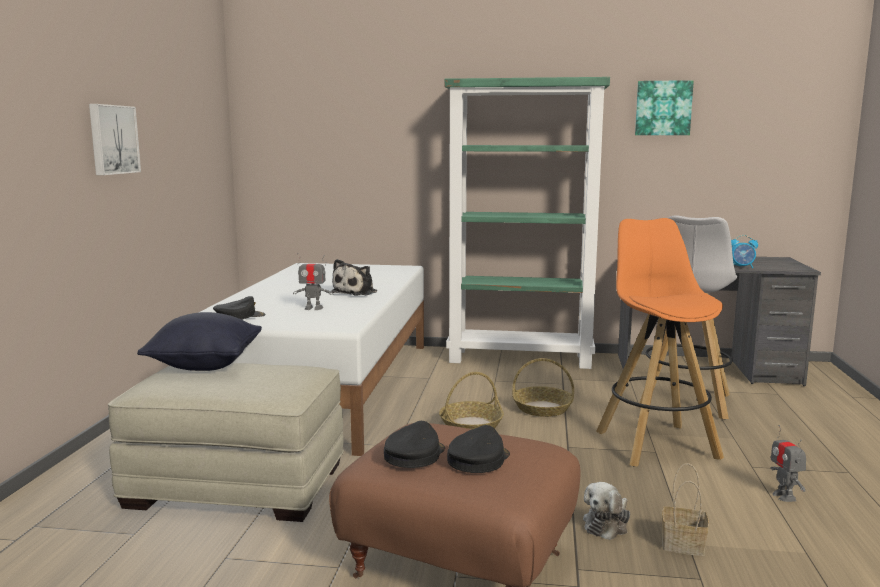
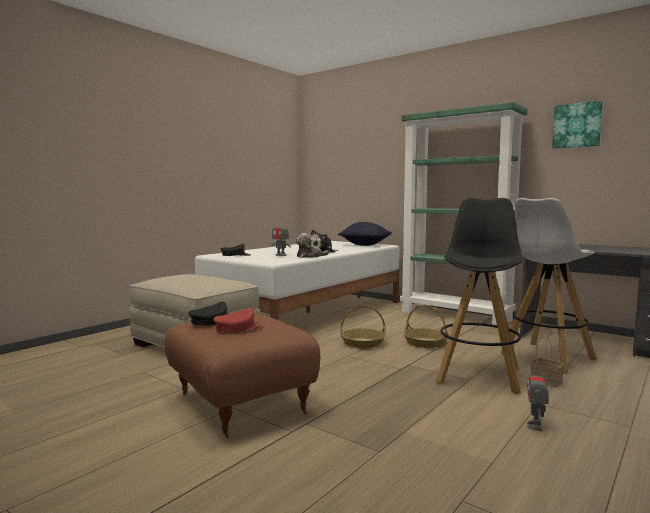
camera: 30 degrees right, 5 degrees down
(112, 139) = (197, 157): picture -> none
(205, 365) = (193, 275): black pillow -> black pillow (365, 245)
(477, 459) = (239, 328): black cap -> red cap
(607, 524) = (364, 408): plush toy -> plush toy (310, 256)
(655, 444) = (478, 375): orange stool -> black stool
(684, 545) = (400, 431): basket -> basket (547, 381)
(742, 267) = (624, 252): alarm clock -> none

